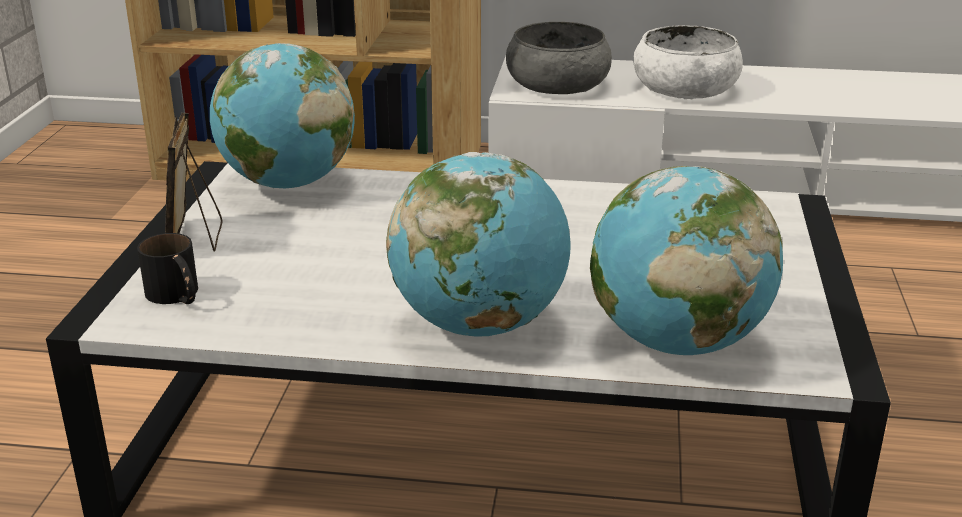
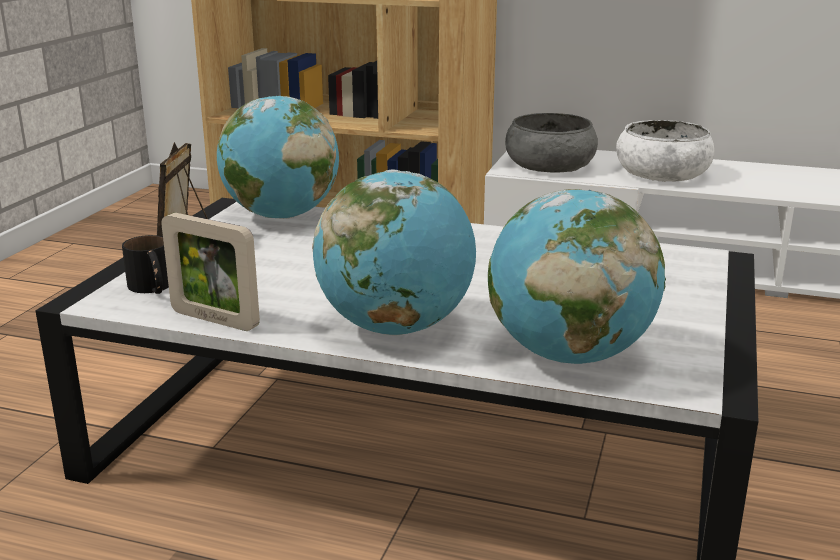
camera: 10 degrees right, 5 degrees down
(269, 332) = (215, 319): none -> picture frame

